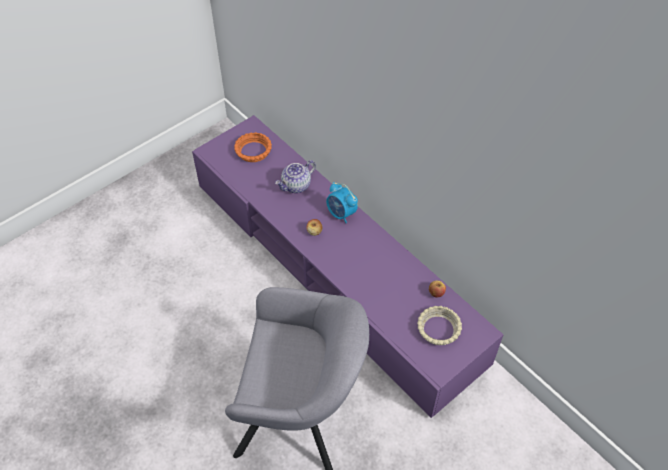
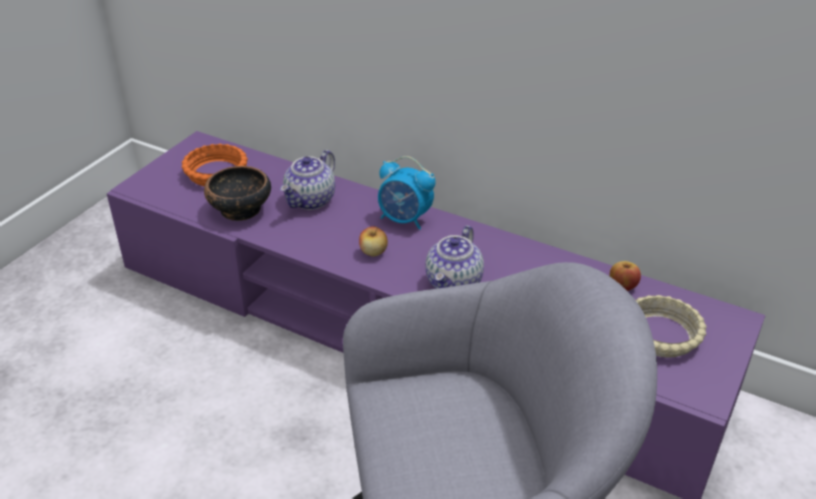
camera: 20 degrees left, 15 degrees down
(256, 182) = (240, 210): none -> bowl
(347, 265) = (454, 284): none -> teapot

